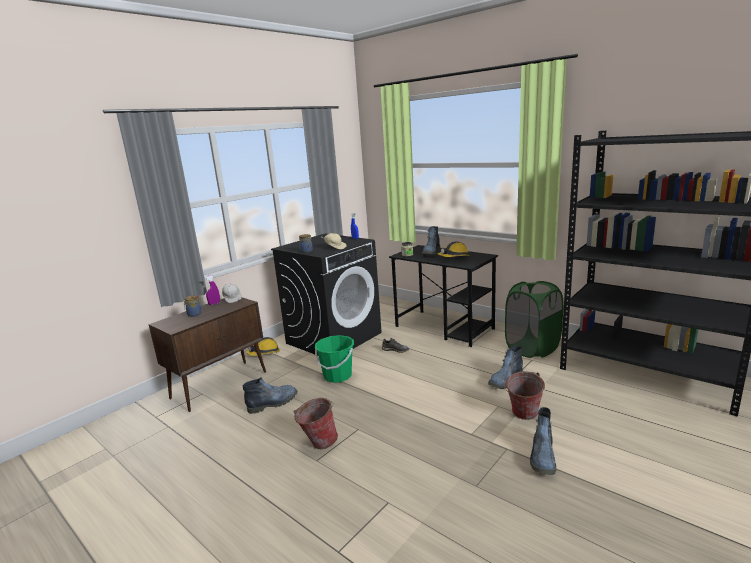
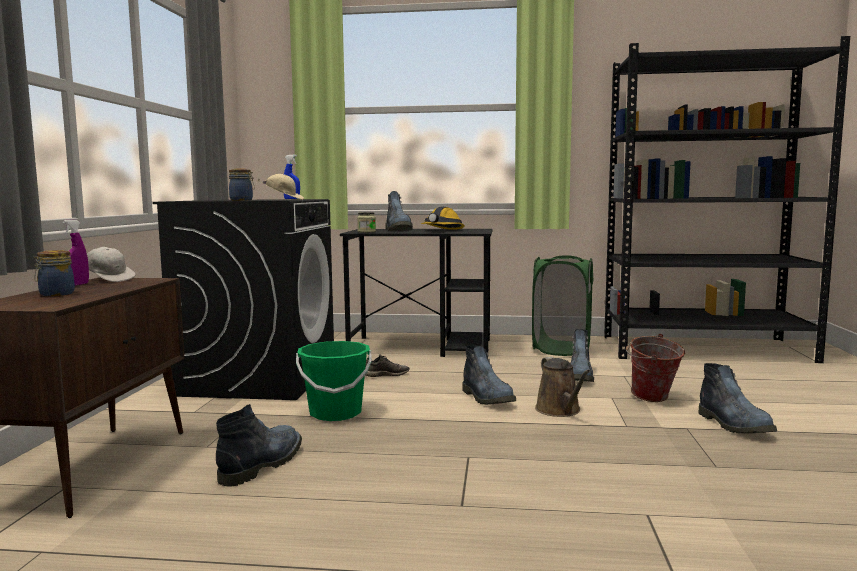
camera: 35 degrees left, 10 degrees down
(264, 353) = (139, 413): hard hat -> none
(318, 443) = (430, 487): bucket -> none
(424, 386) = (488, 398): none -> boot
(450, 408) = (560, 411): none -> brown watering can

